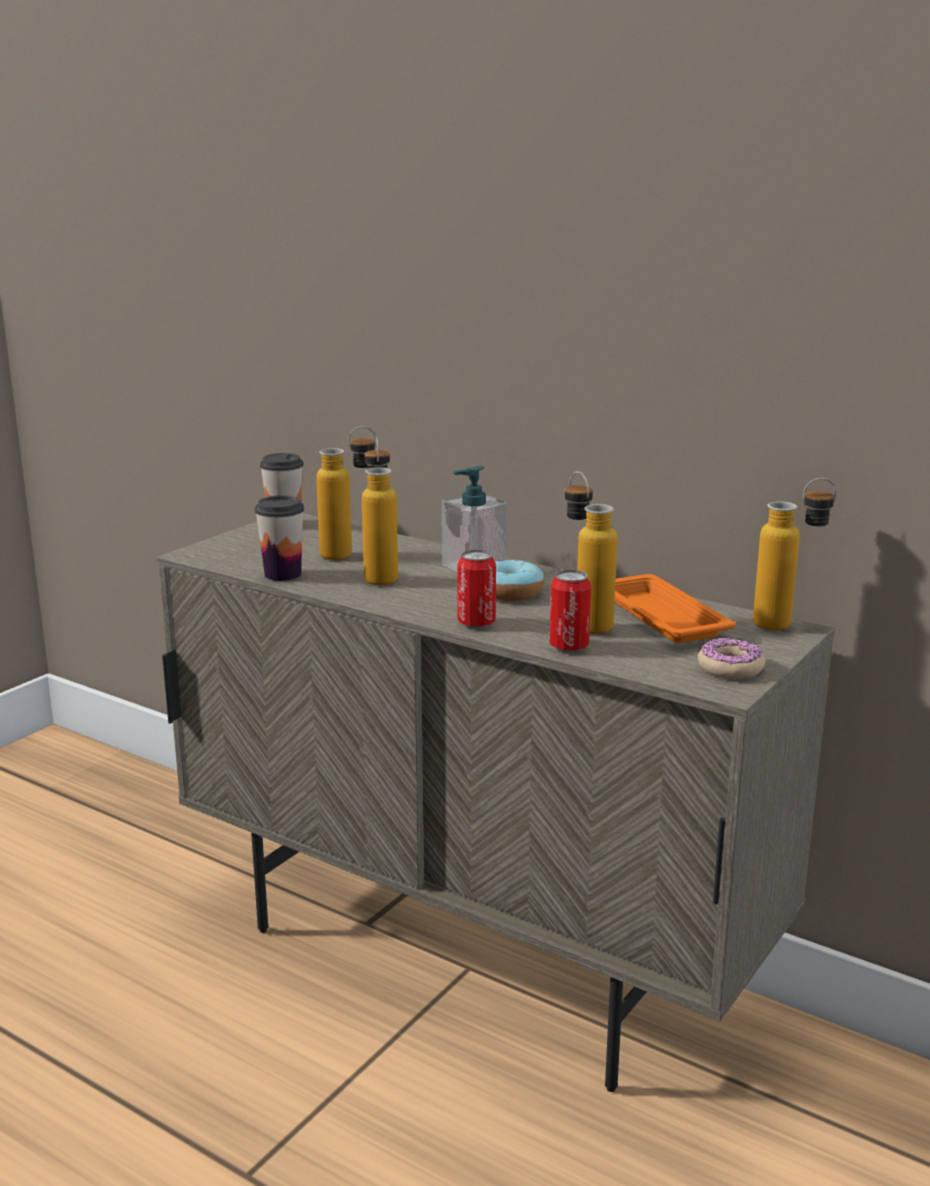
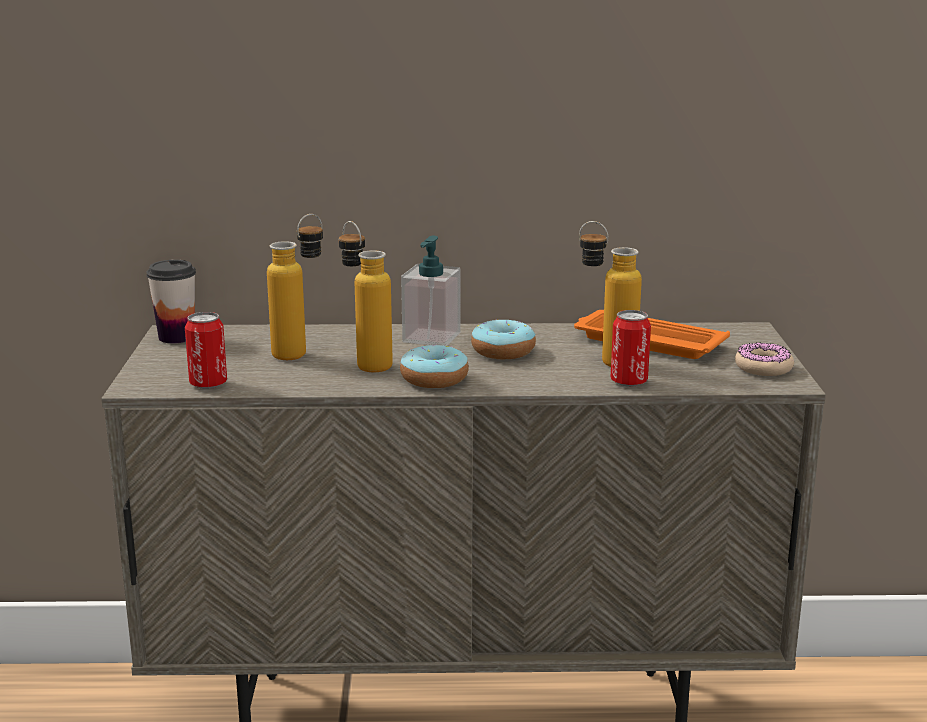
camera: 35 degrees left, 0 degrees up
(283, 574) = (272, 384): cup -> none
(407, 601) = (434, 379): none -> donut
(476, 623) = (525, 382): can -> can (208, 384)
(787, 625) = (739, 327): bottle -> none

